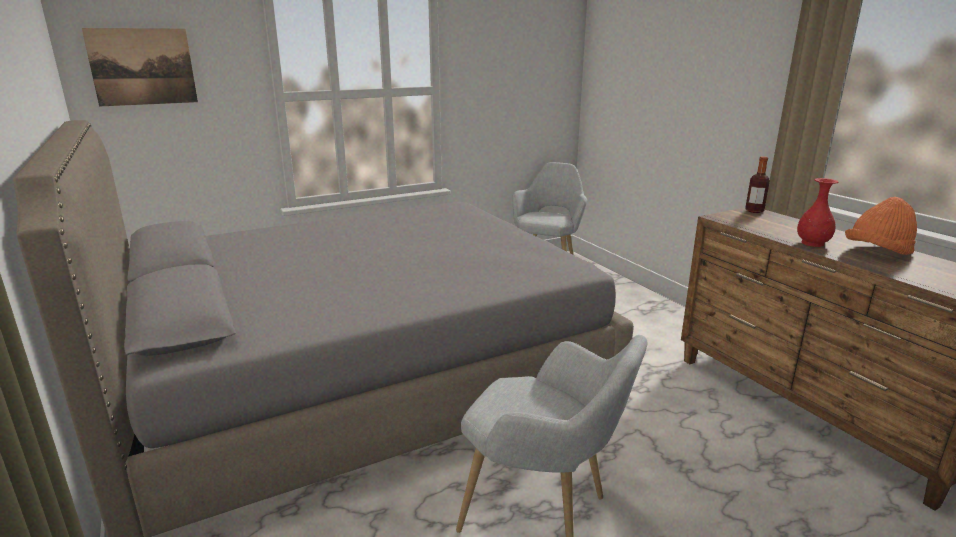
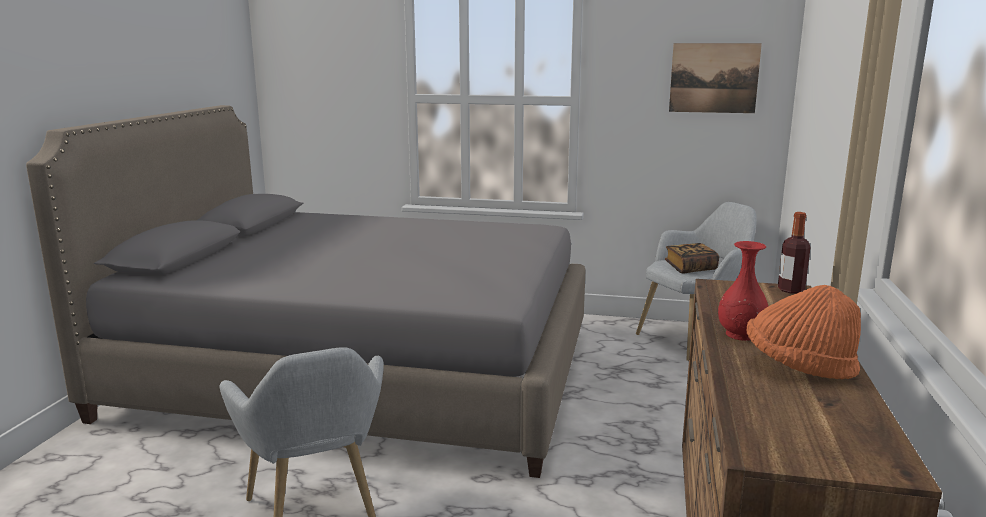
camera: 40 degrees right, 5 degrees down
(142, 67) = (308, 67): picture -> picture (714, 78)
(550, 217) = (690, 268): none -> book

